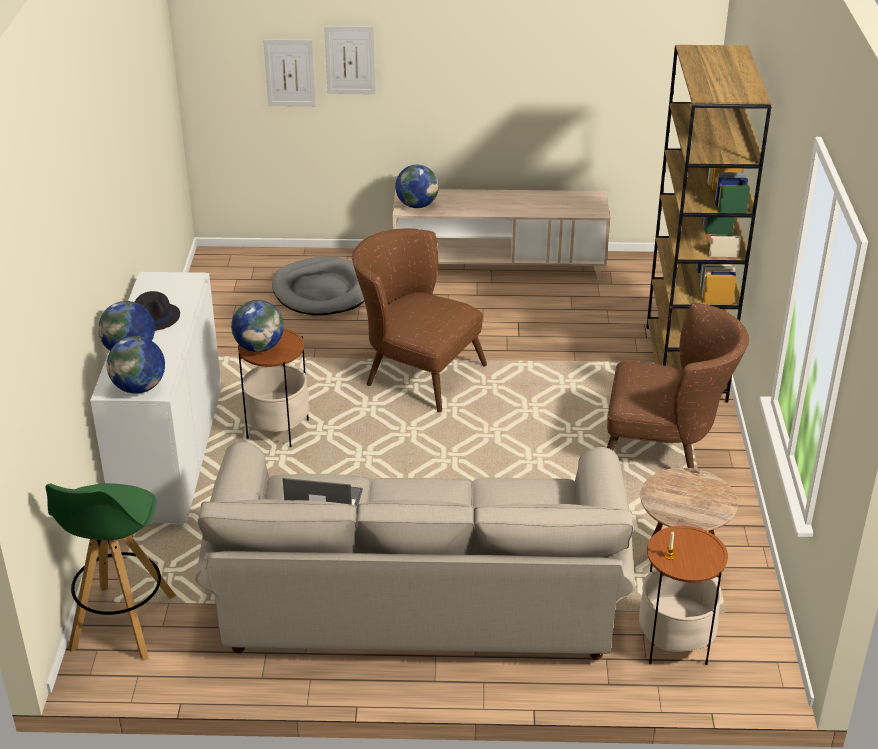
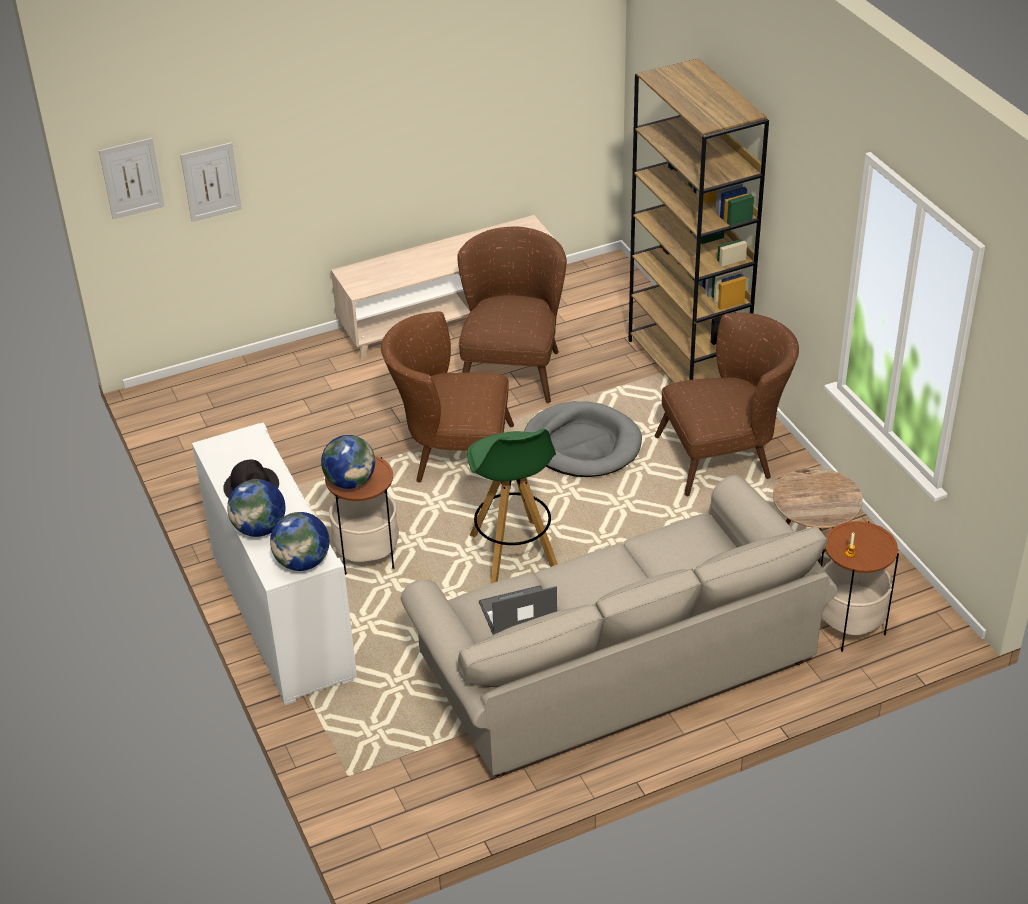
camera: 25 degrees left, 5 degrees up
(122, 623) = (372, 792): green stool -> green stool (514, 554)
(322, 291) = (297, 398): grey dog bed -> grey dog bed (582, 444)
(350, 60) = (272, 153): picture -> picture (132, 178)
(417, 205) = (367, 282): globe -> none
(524, 318) = (513, 366): none -> brown armchair

